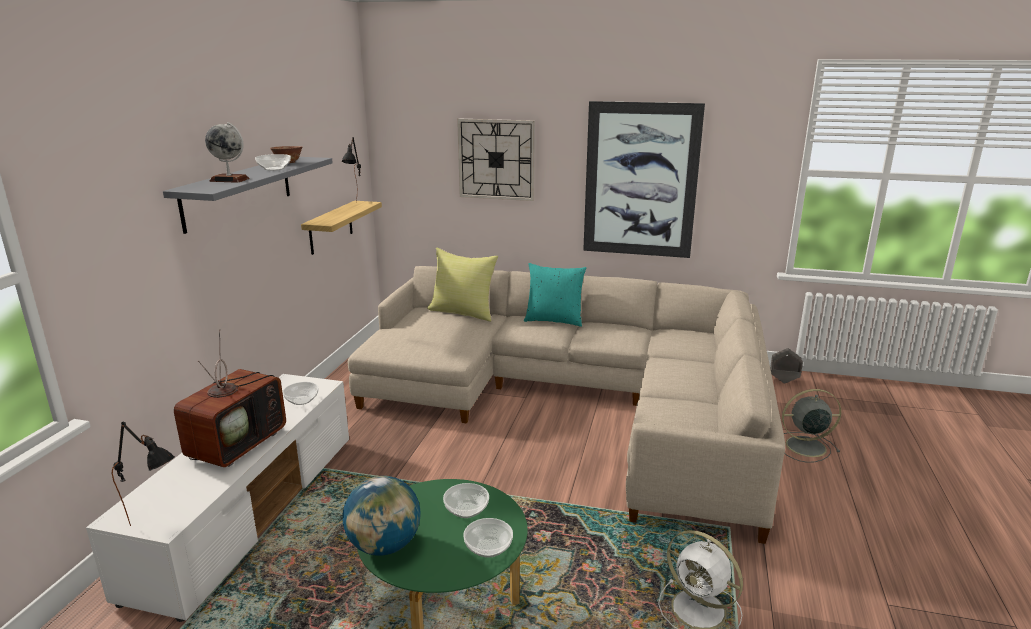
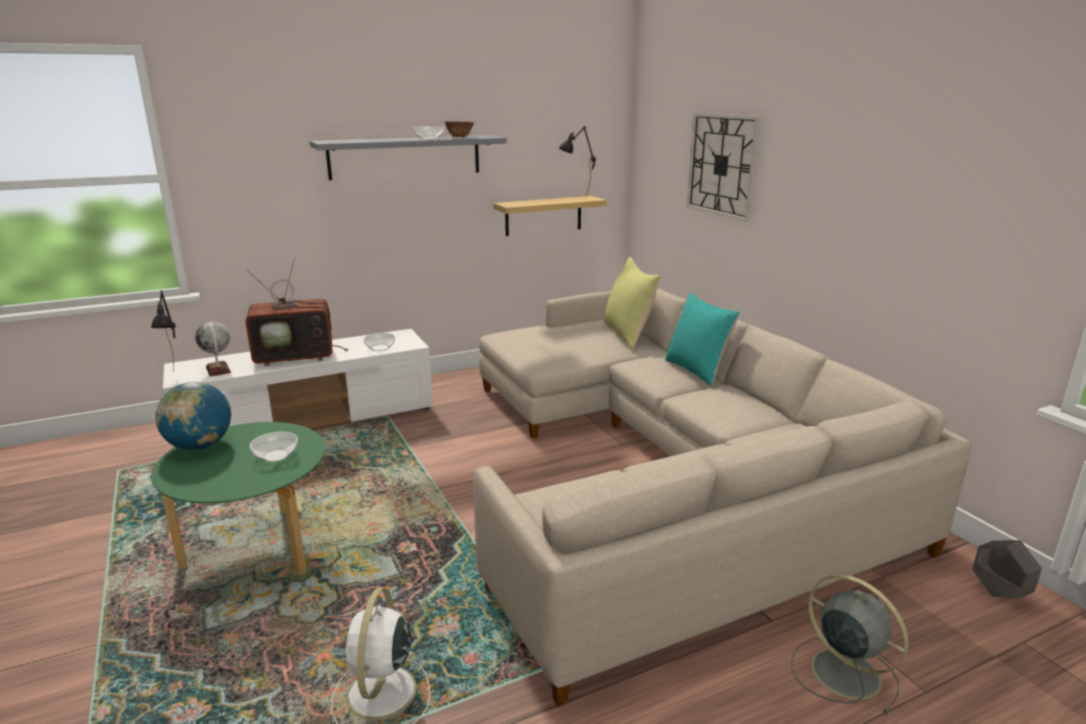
camera: 50 degrees right, 0 degrees up
(229, 180) = (369, 140): globe -> globe (218, 370)
(489, 548) = (227, 484): bowl -> none
(640, 181) = (864, 210): picture -> none

